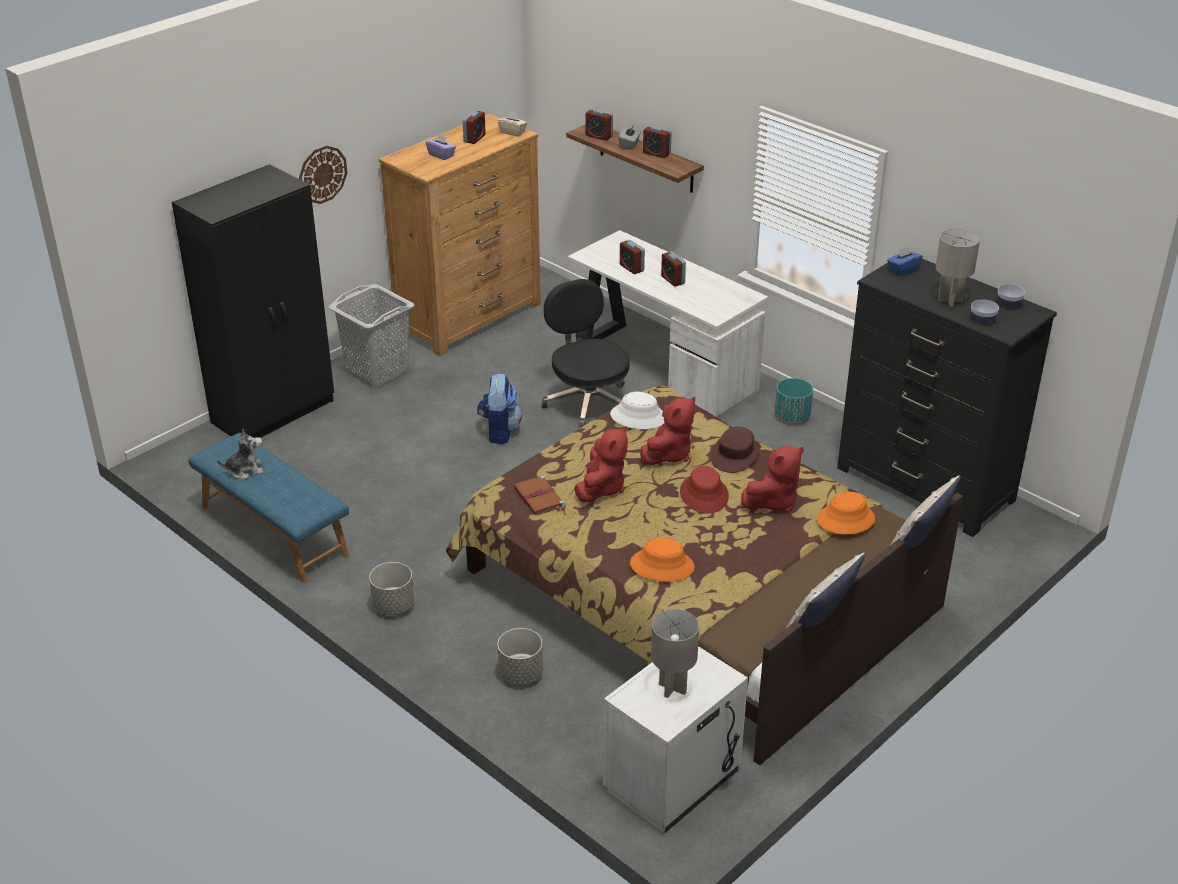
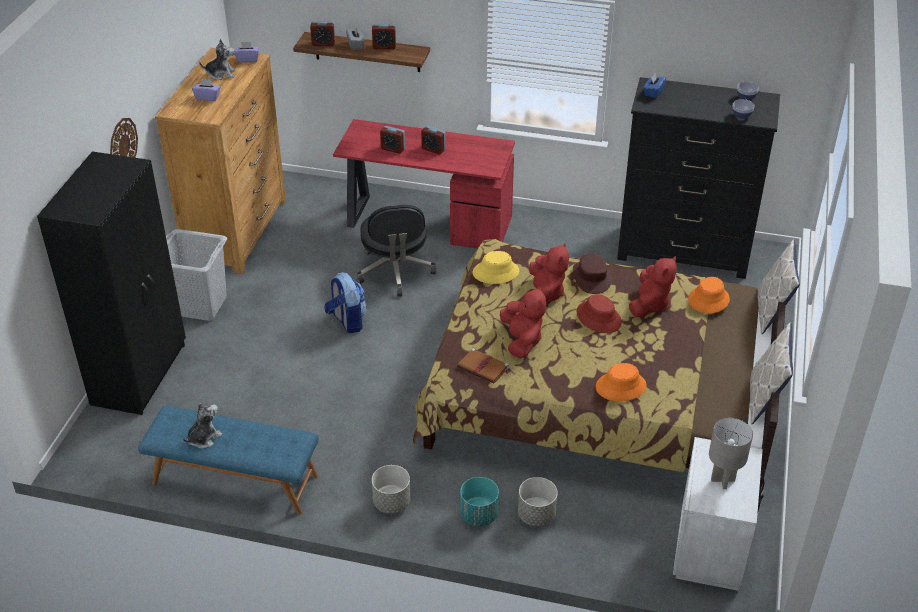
camera: 30 degrees left, 5 degrees up
(474, 139) = (221, 74): alarm clock -> plush toy
(512, 132) = (247, 59): beige tissue box -> purple tissue box
(588, 402) = (395, 271): black office chair -> black office chair turned 135 degrees counterclockwise
(638, 417) = (495, 272): white hat -> yellow hat
(663, 366) = (426, 221): white desk -> red desk
(792, 416) = (553, 229): turquoise planter -> turquoise planter (479, 515)
(950, 300) = (707, 107): grey table lamp -> none

